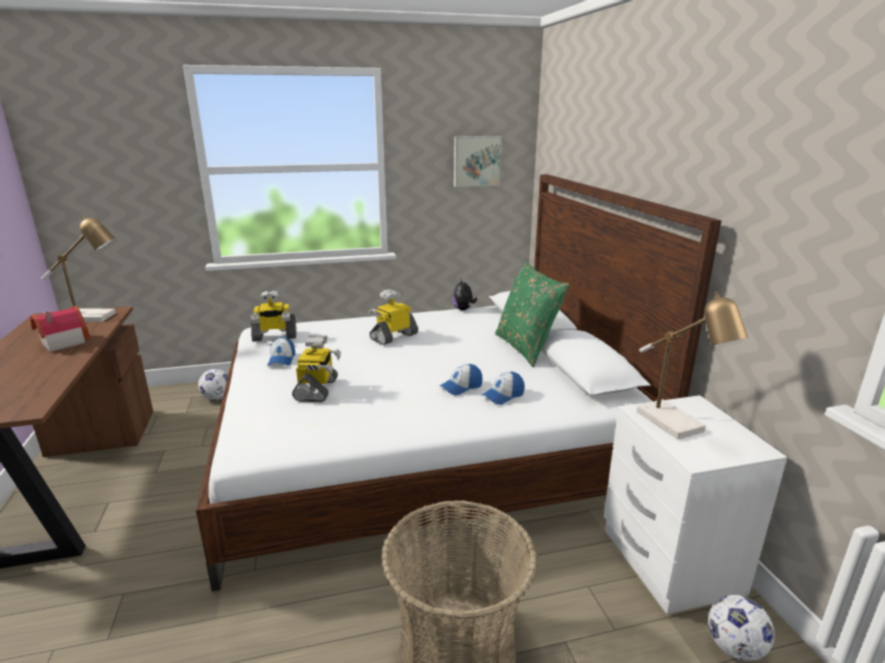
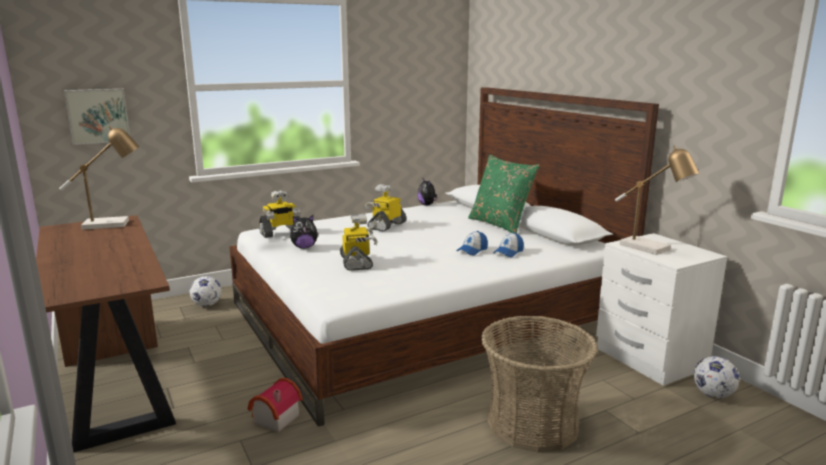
camera: 15 degrees left, 5 degrees down
(61, 343) = (106, 242): toy house -> toy house (273, 419)
(282, 359) = (304, 247): cap -> plush toy
(476, 161) = (422, 78): picture -> picture (98, 116)

